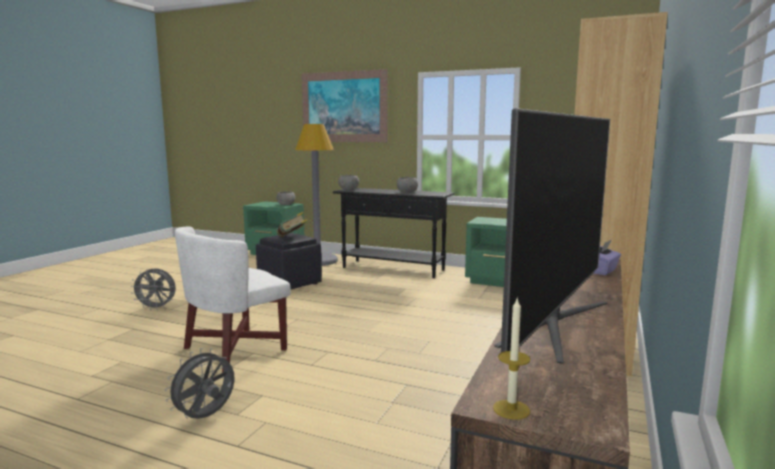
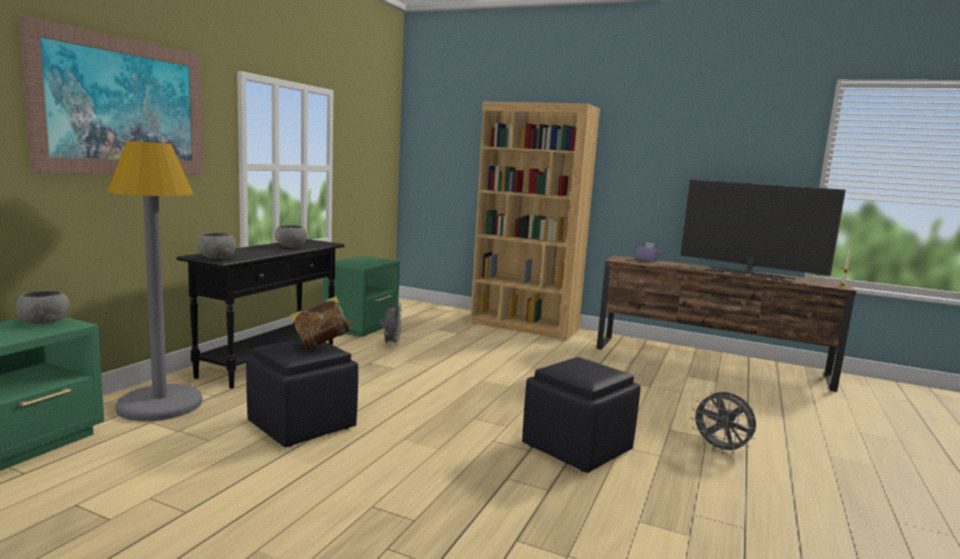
camera: 90 degrees left, 0 degrees up
(157, 308) = (405, 537): grey fan -> grey fan (391, 344)
(234, 350) = (577, 448): white armchair -> black ottoman

